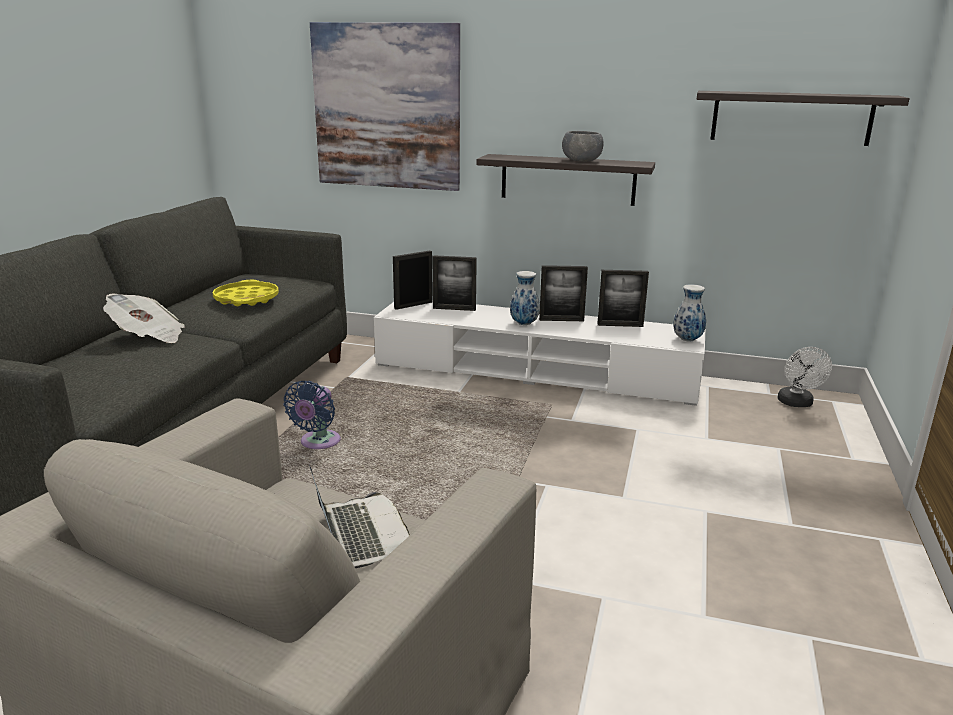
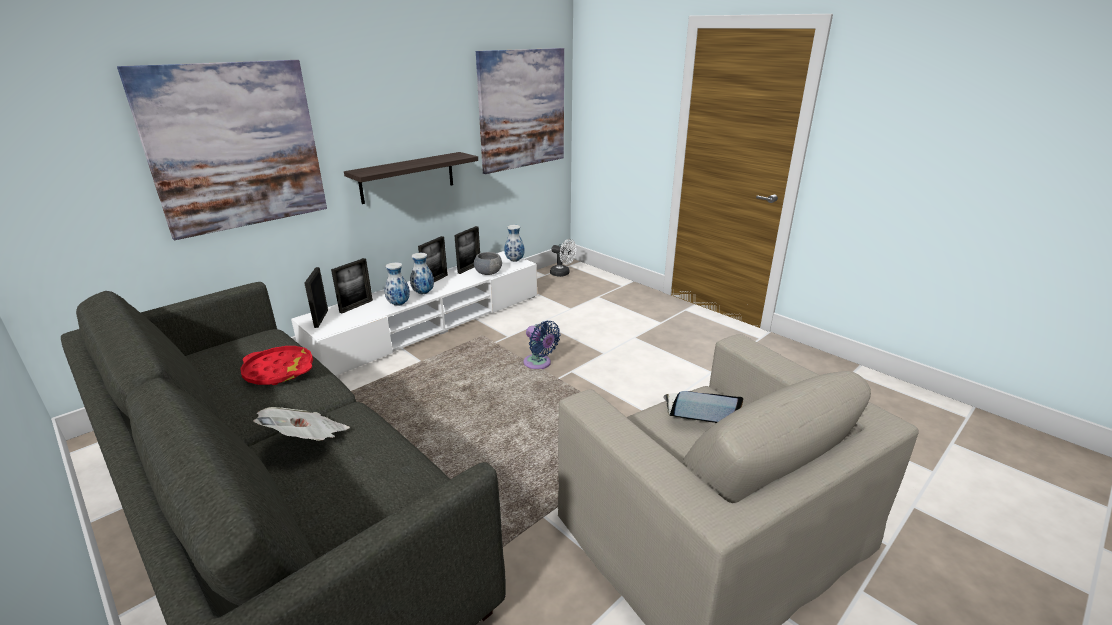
camera: 60 degrees left, 5 degrees up
(246, 299) = (279, 370): yellow tray -> red tray
(318, 443) = (424, 444): blue fan -> blue fan (539, 364)
(483, 322) = (399, 304): none -> vase
(581, 161) = (426, 161): grey bowl -> grey bowl (488, 273)
(791, 118) = (522, 109): shelf -> picture

